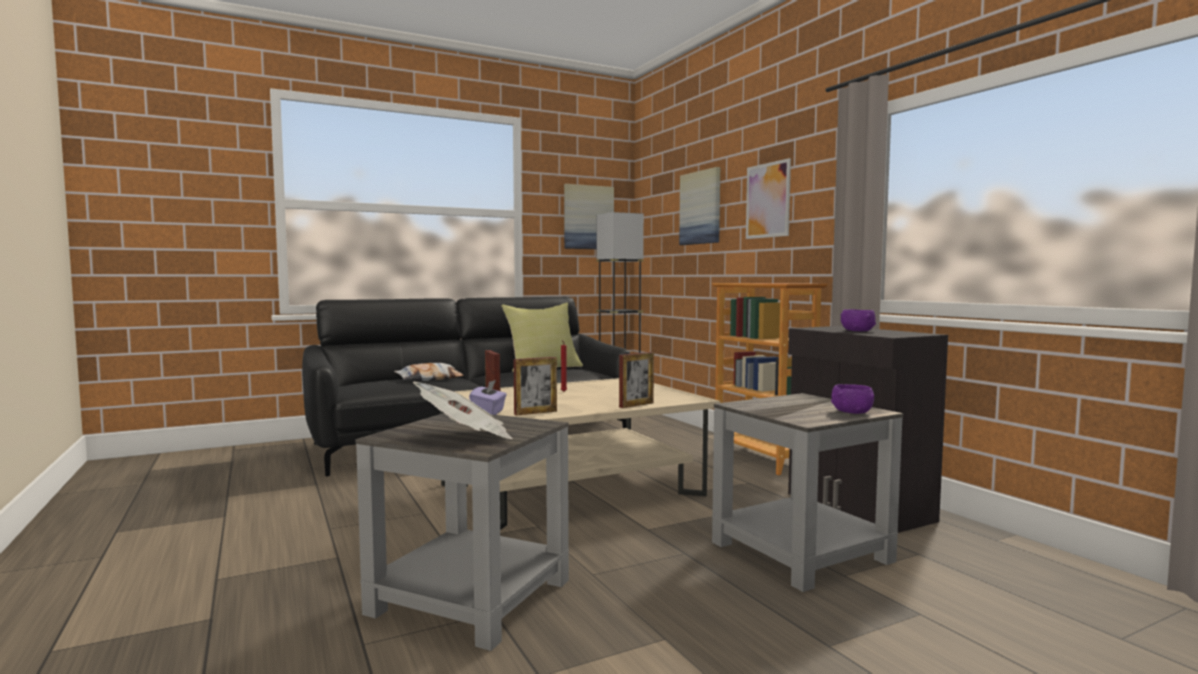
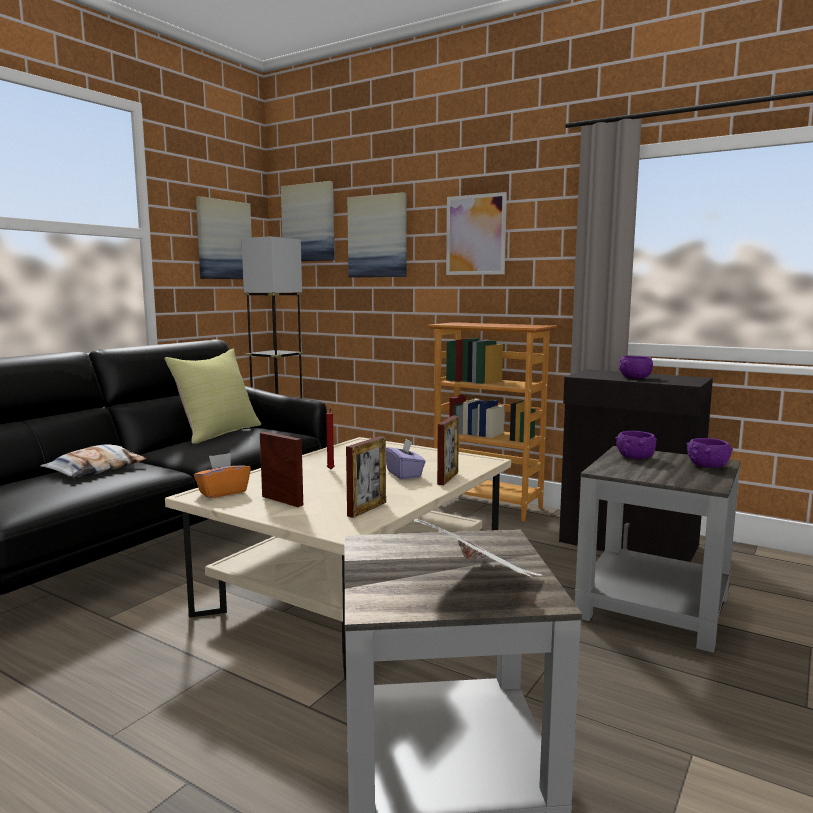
camera: 30 degrees left, 5 degrees up
(468, 395) = (223, 492): none -> orange tissue box
(489, 413) = (316, 520): purple tissue box -> purple tissue box (404, 474)
(657, 200) = (309, 223): none -> picture
(797, 400) = (635, 457): none -> purple bowl

